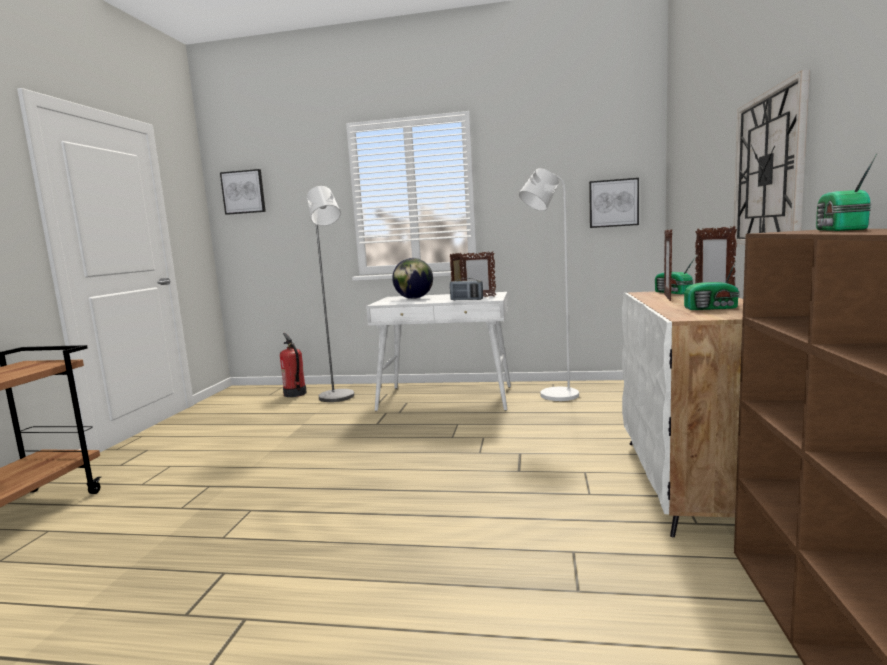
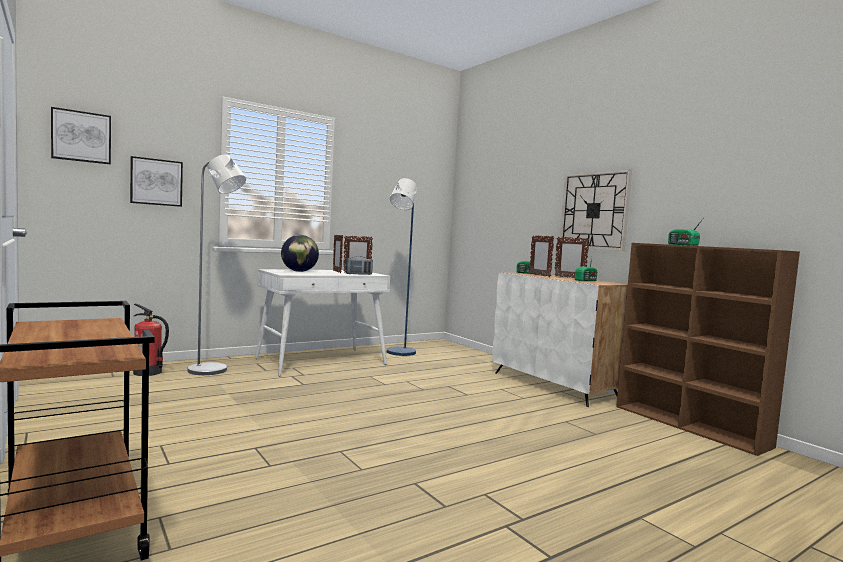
camera: 45 degrees left, 5 degrees down
(553, 396) = (398, 353): white floor lamp -> blue floor lamp
(613, 203) = (424, 210): picture -> picture (156, 182)

